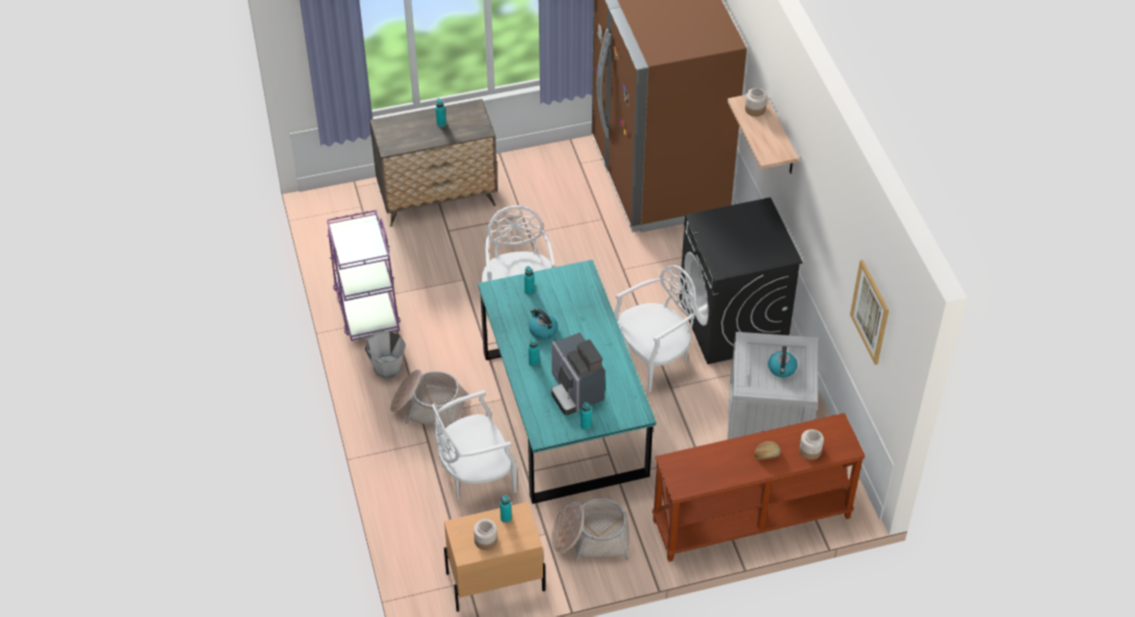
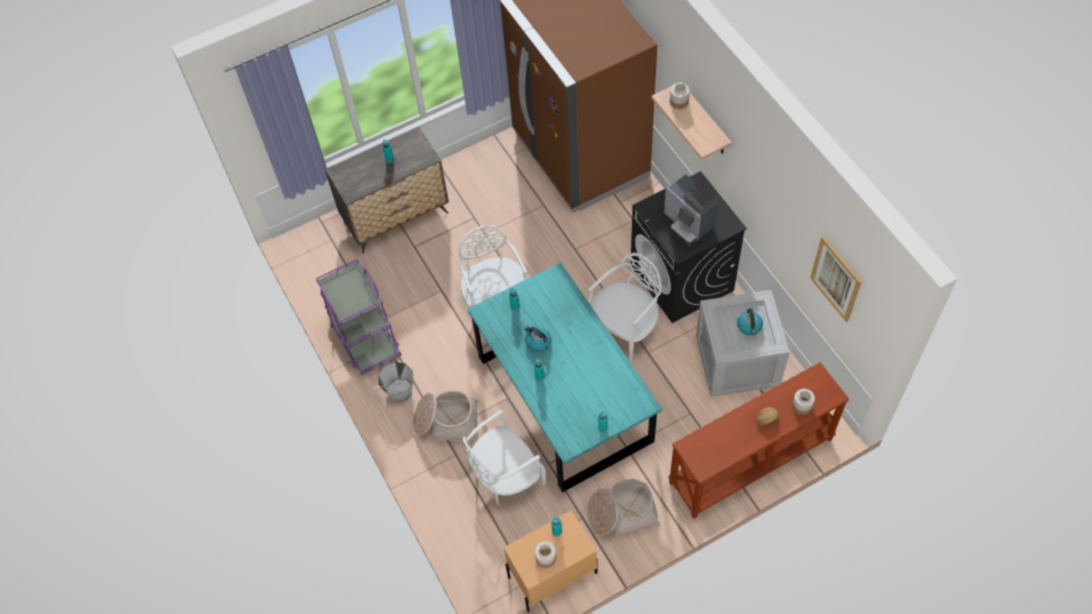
camera: 10 degrees left, 10 degrees up
(575, 391) = (584, 395): coffee machine -> coffee machine (688, 223)

